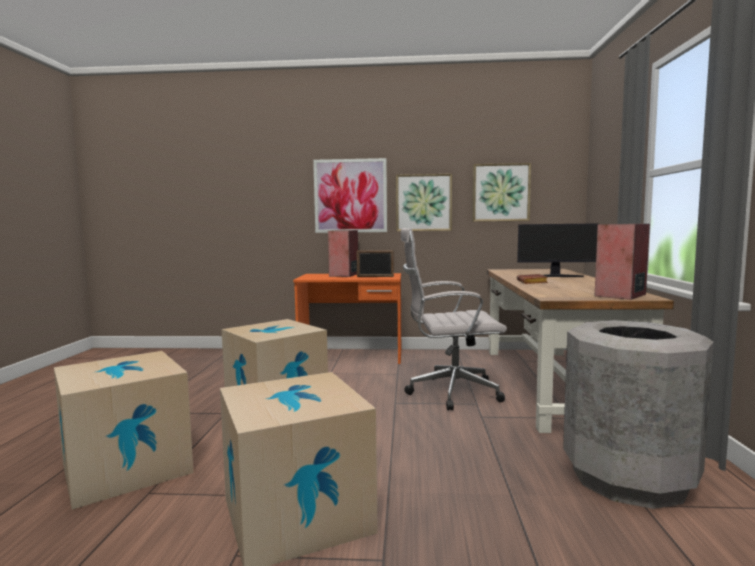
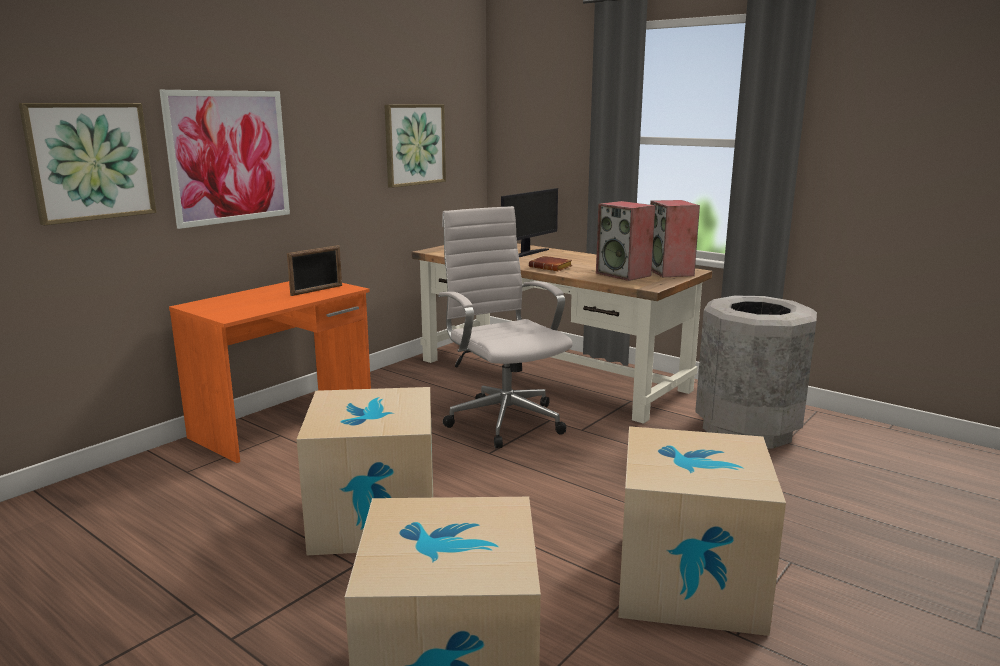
camera: 55 degrees left, 10 degrees up
(344, 275) = (256, 296): speaker -> speaker (624, 274)
(423, 202) = (331, 163): picture -> picture (90, 161)
(449, 392) = (503, 420): white office chair -> white office chair turned 120 degrees clockwise

